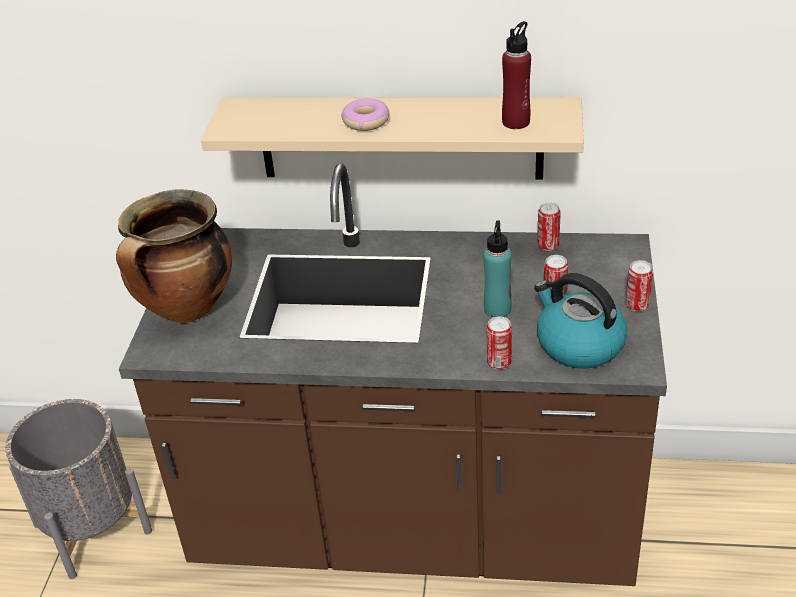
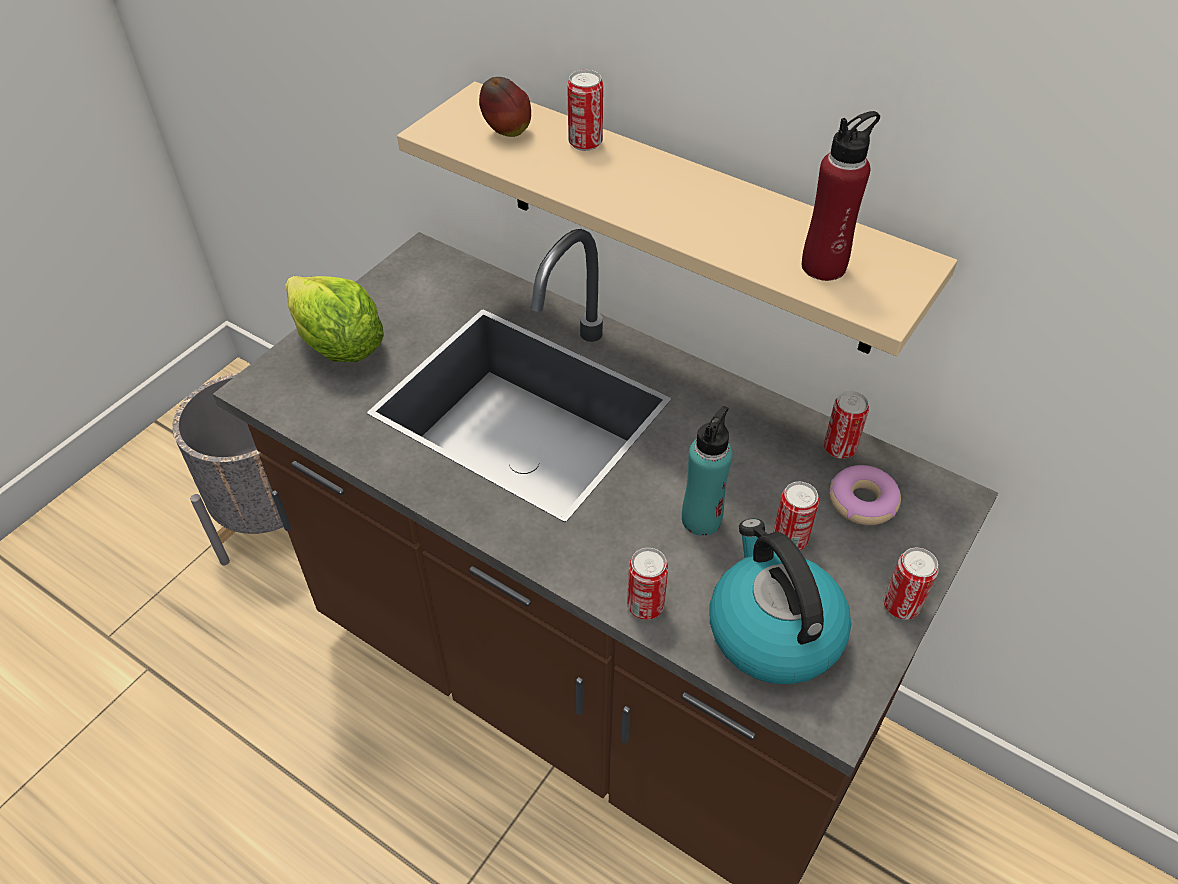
camera: 25 degrees right, 10 degrees up
(186, 309) = (339, 346): cooking pot -> lettuce
(272, 117) = (507, 133): none -> apple
(326, 107) = (585, 143): none -> can
(365, 121) = (617, 184): donut -> donut (862, 502)

